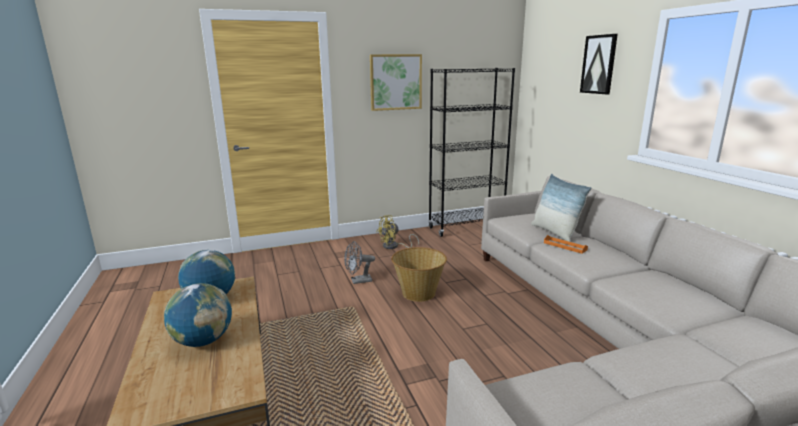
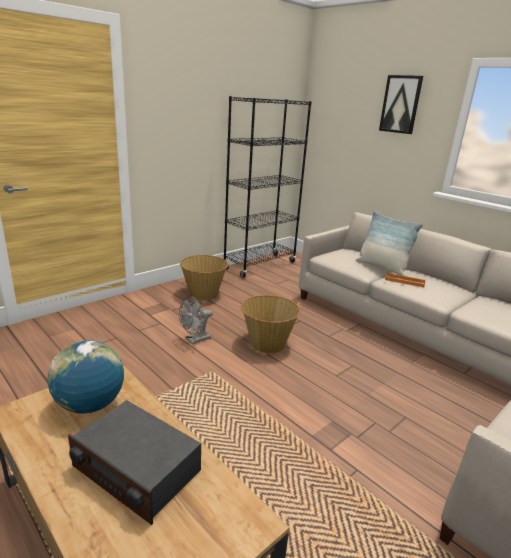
camera: 25 degrees left, 5 degrees up
(203, 341) = (136, 470): globe -> radio
(394, 246) = (203, 294): yellow fan -> basket
(395, 82) = (194, 109): picture -> none

